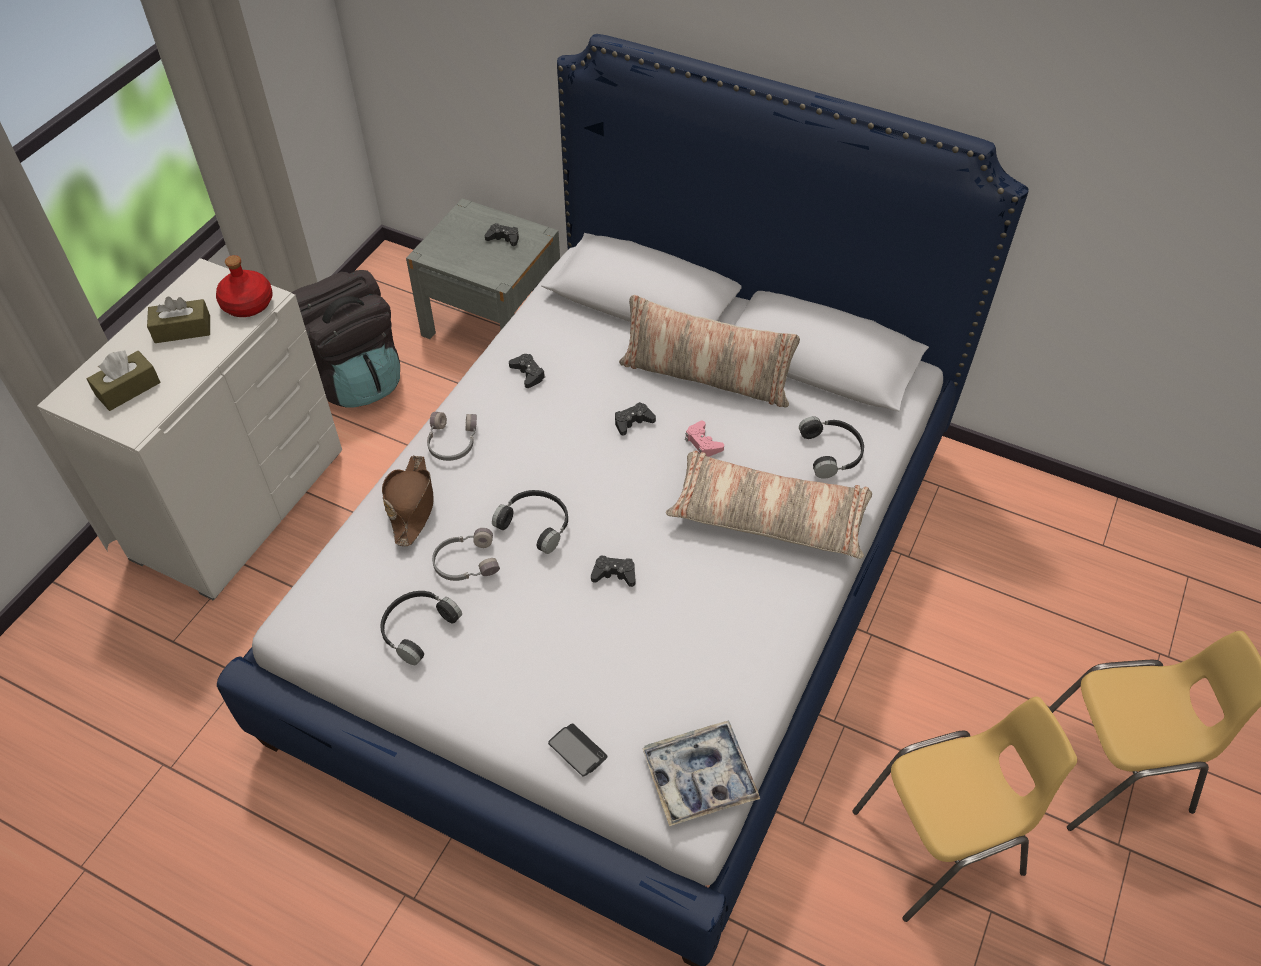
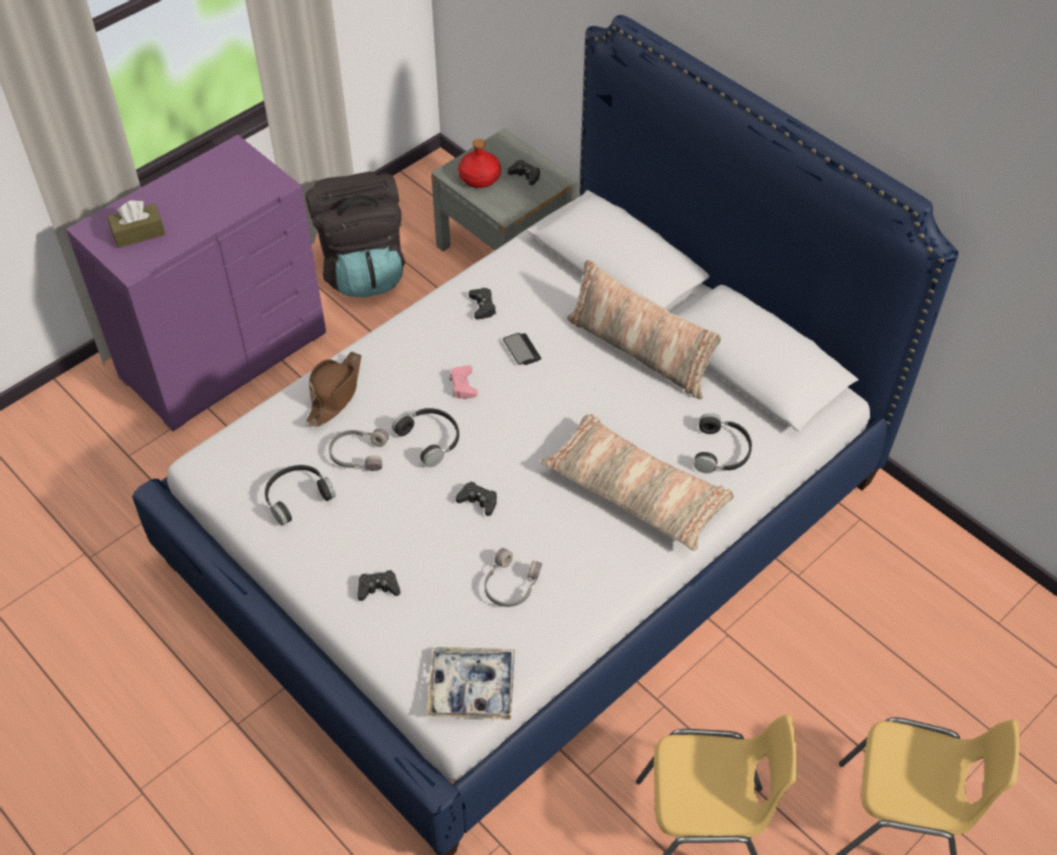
camera: 20 degrees right, 0 degrees up
(182, 329) = (199, 194): brown tissue box -> none
(238, 503) = (223, 354): white dresser -> purple dresser
(247, 304) = (259, 185): red bottle -> red bottle (479, 178)
(451, 442) = (391, 349): grey headphones -> grey headphones (510, 584)
(577, 750) = (382, 634): phone -> phone (521, 350)
(633, 422) = (555, 374): black game controller -> black game controller (378, 588)
(703, 443) = (608, 410): pink game controller -> pink game controller (463, 385)

